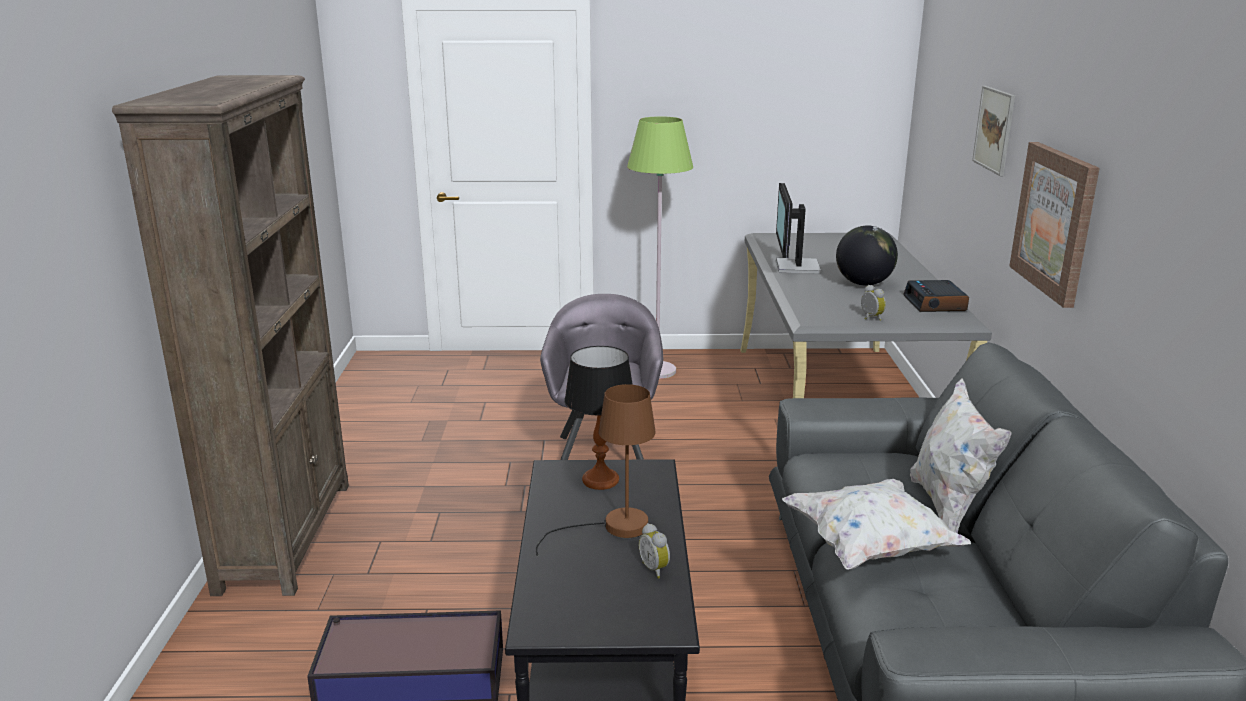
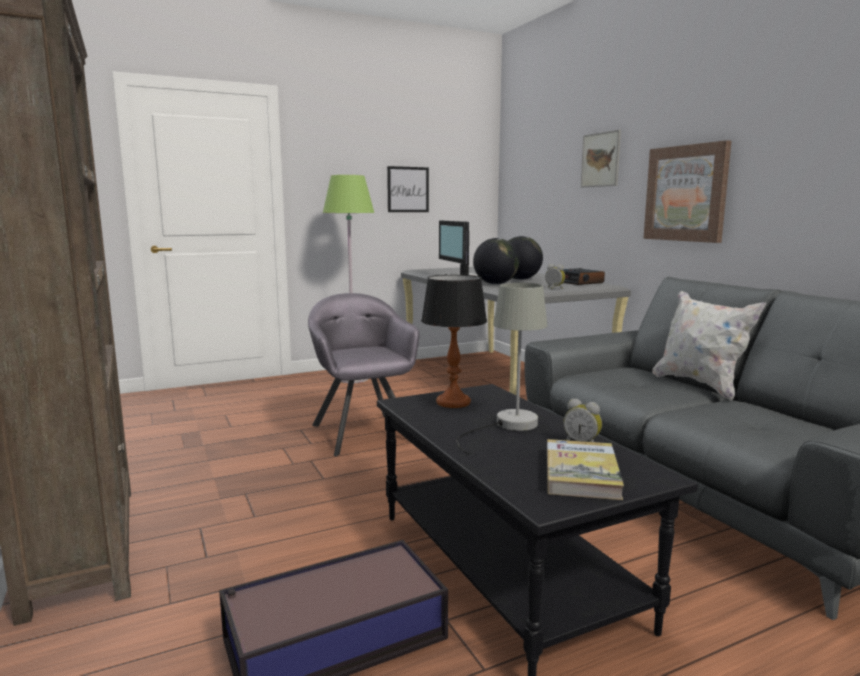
camera: 25 degrees left, 10 degrees down
(607, 605) = (581, 473): none -> book
(613, 528) = (507, 427): brown table lamp -> grey table lamp
(764, 124) = (408, 189): none -> picture
(811, 293) = (495, 284): none -> globe
(870, 547) = (690, 411): white pillow -> none

